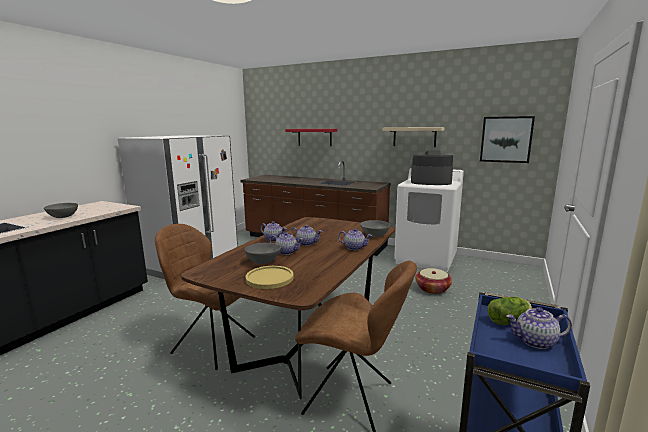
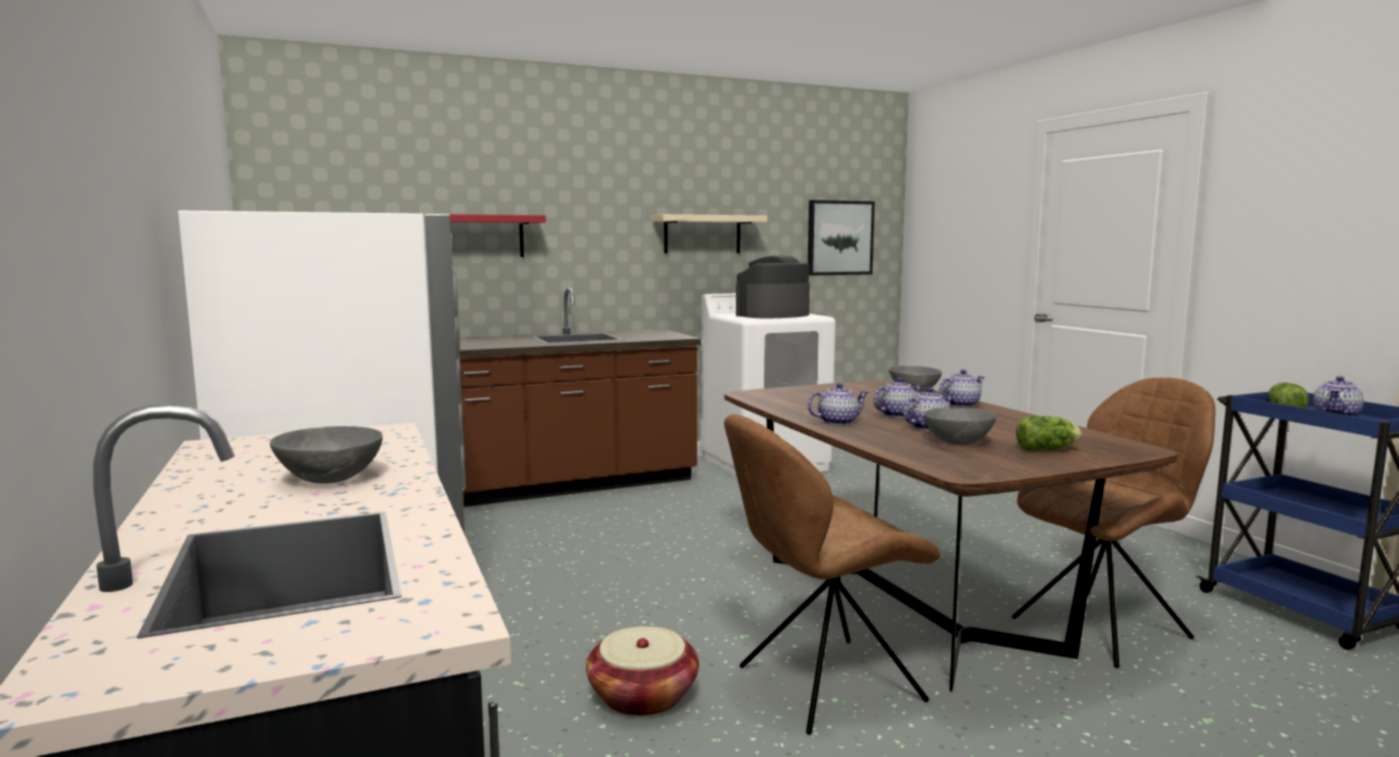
camera: 50 degrees left, 5 degrees down
(269, 278) = (1048, 449): yellow plate -> lettuce
(432, 289) = (867, 493): basket -> basket (643, 696)

